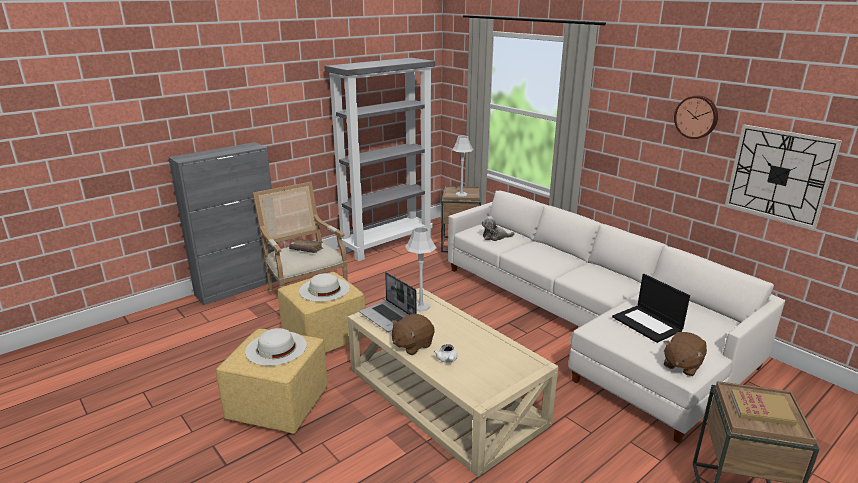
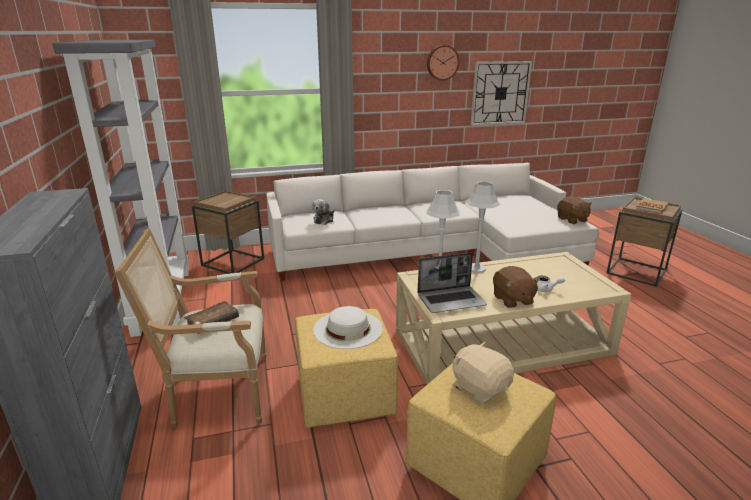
camera: 65 degrees left, 0 degrees up
(276, 348) = (480, 388): white hat -> beige plush toy
(461, 194) = (229, 201): grey table lamp -> grey table lamp (476, 269)
(648, 324) = (520, 212): laptop -> none

